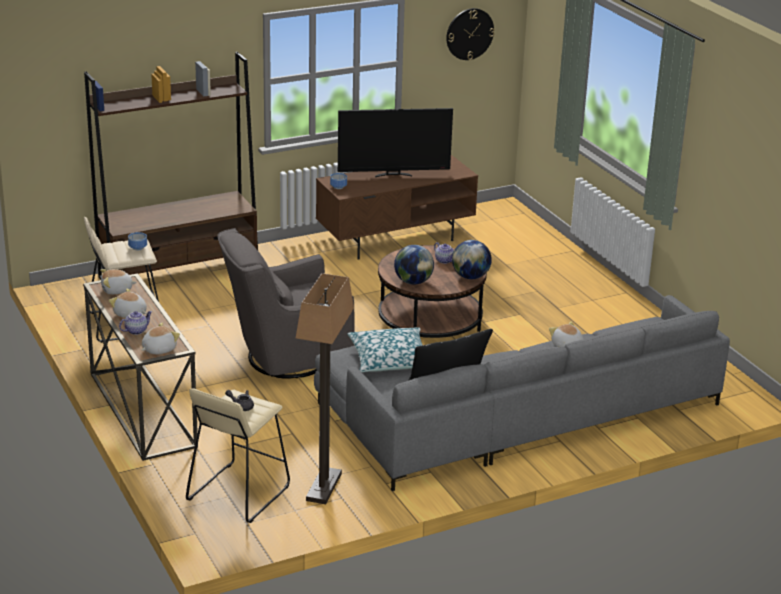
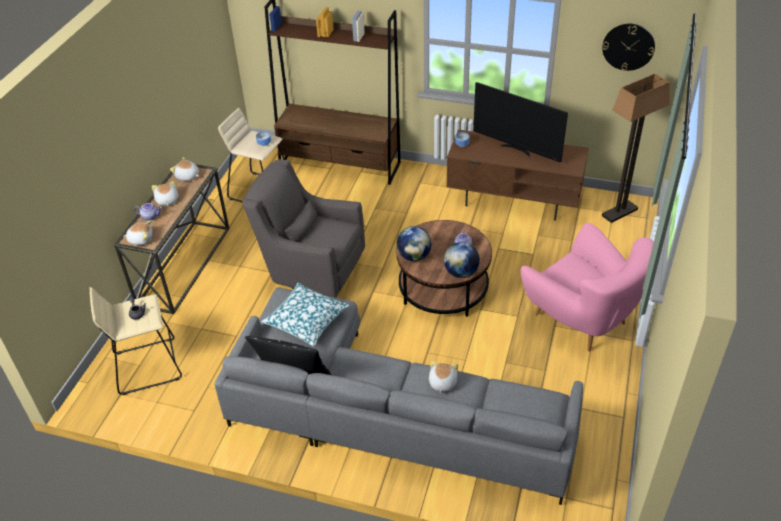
camera: 45 degrees right, 15 degrees up
(324, 487) = (195, 394): floor lamp -> floor lamp (619, 213)
(572, 295) = (582, 320): none -> pink armchair

